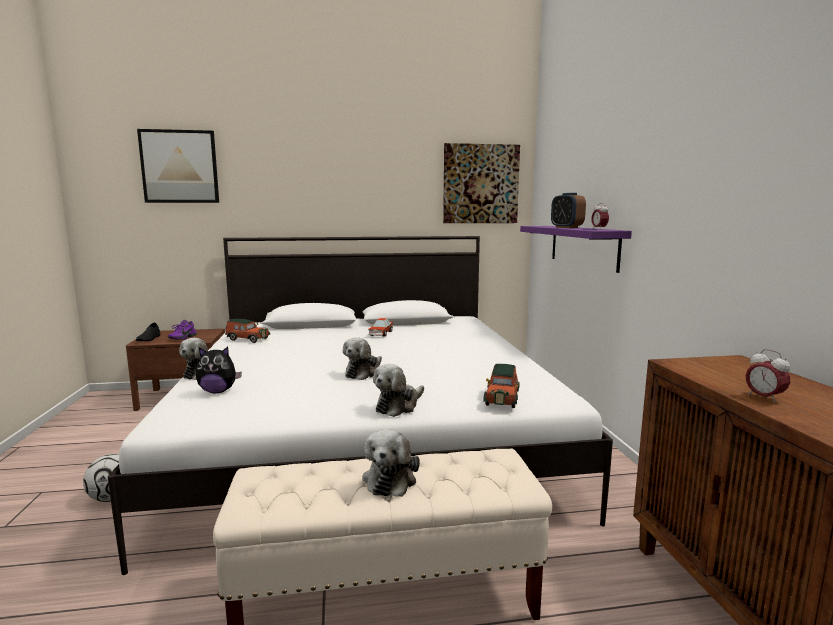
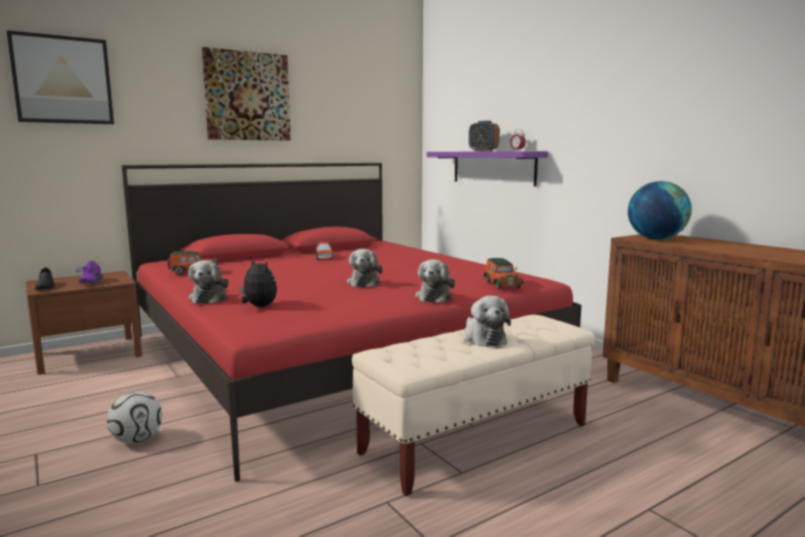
camera: 25 degrees left, 0 degrees up
(218, 391) = (258, 307): plush toy -> plush toy turned 105 degrees counterclockwise
(367, 435) = (337, 353): white bed -> red bed
(480, 184) = (379, 112): picture -> picture (247, 96)
(713, 371) = (656, 239): none -> globe
(764, 398) = (700, 246): alarm clock -> none

